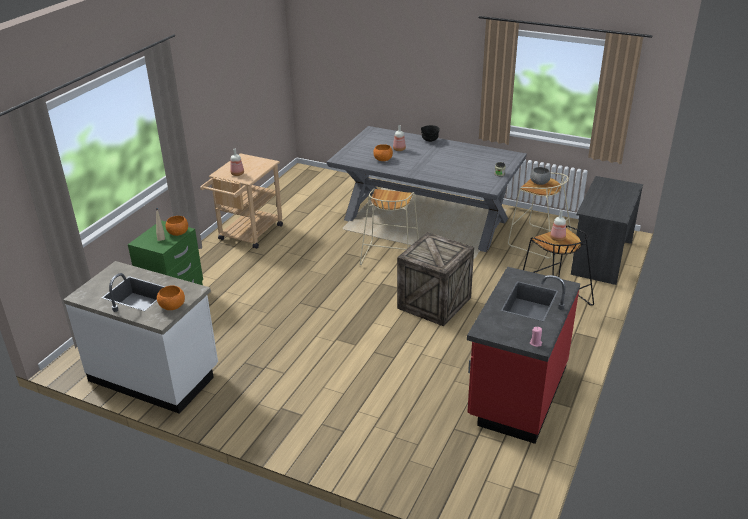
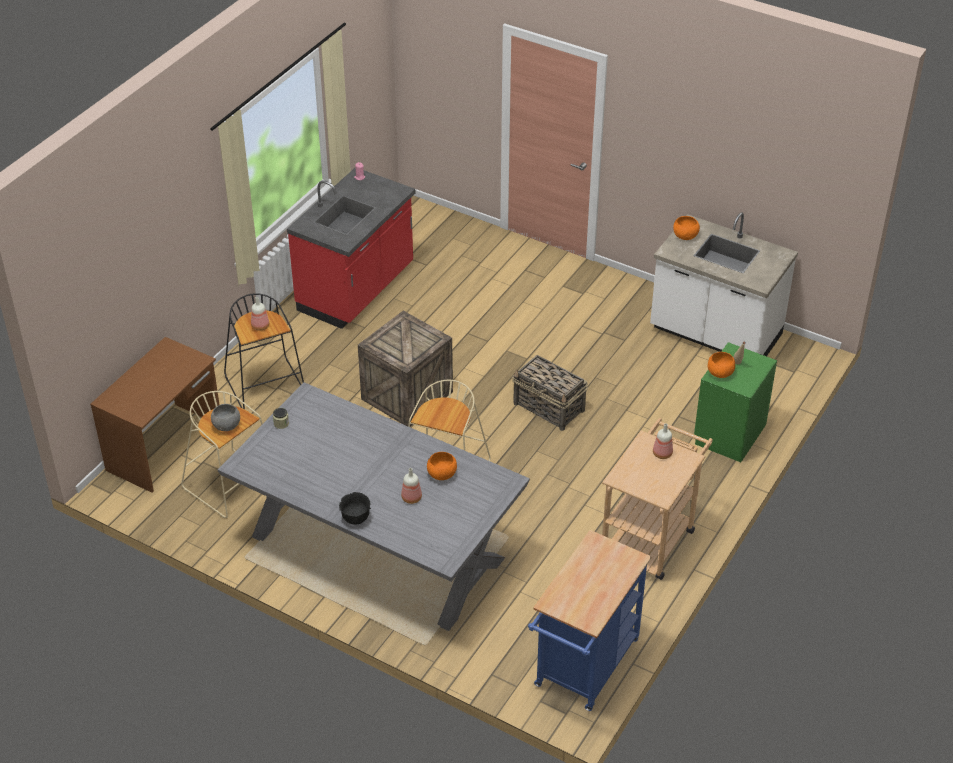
camera: 175 degrees left, 10 degrees up
(296, 182) = (584, 669): none -> blue cart
(315, 303) = (549, 407): none -> basket
(600, 258) = (166, 447): grey desk -> brown desk

